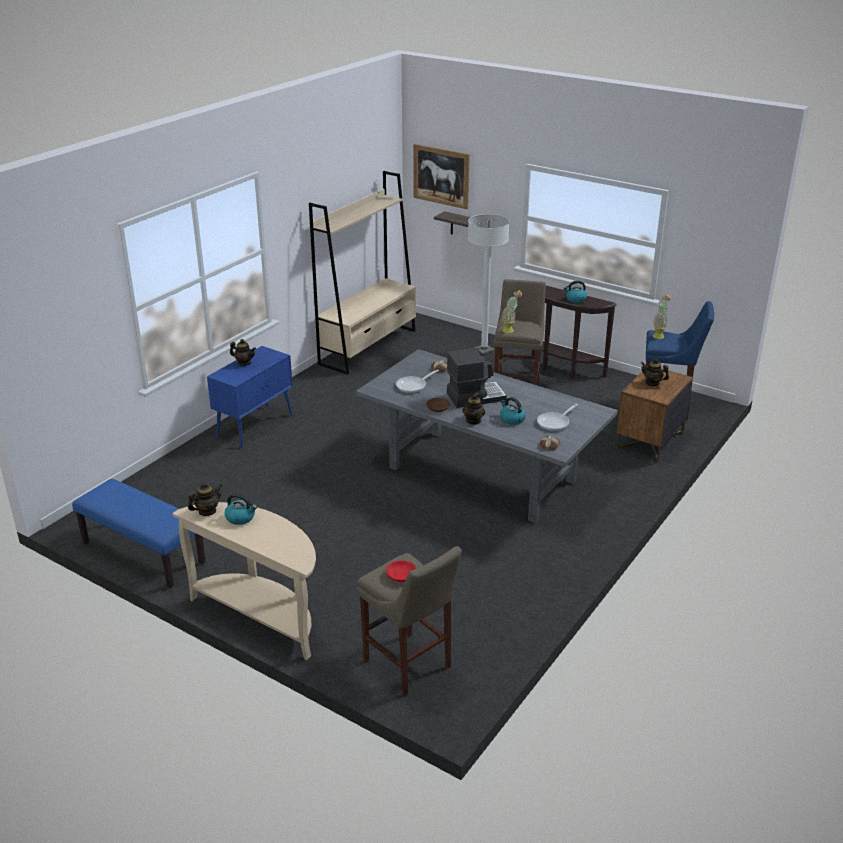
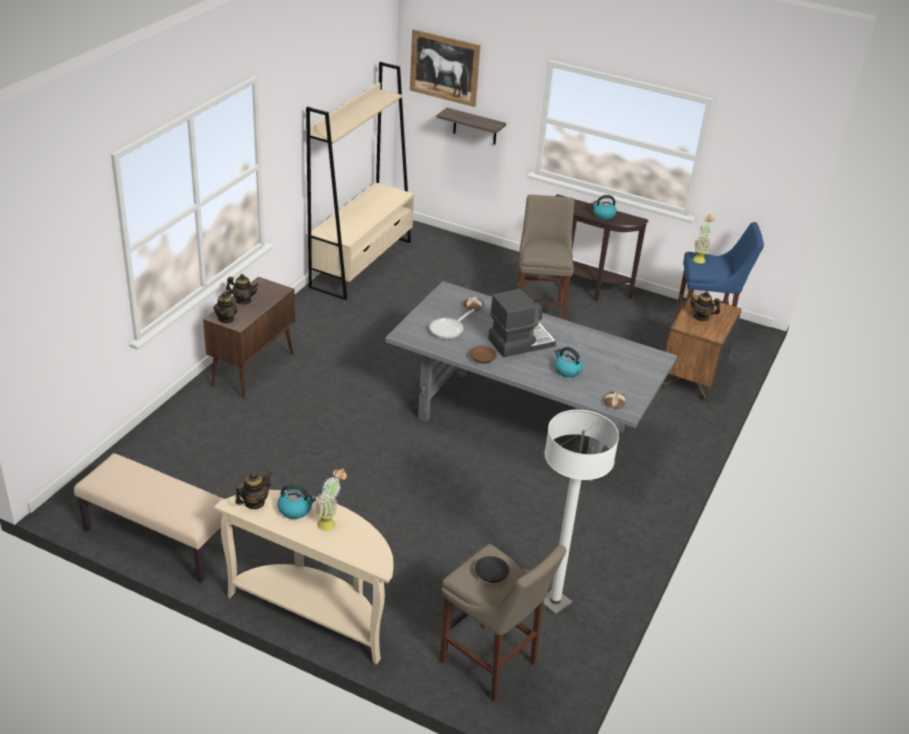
camera: 10 degrees left, 5 degrees up
(142, 553) = (158, 539): blue bench -> beige bench
(255, 426) = (253, 369): blue cabinet -> brown cabinet
(401, 575) = (490, 573): red bowl -> black bowl
(473, 420) = (525, 373): teapot -> teapot (226, 319)
(484, 350) = (492, 266): white floor lamp -> white floor lamp (555, 602)
(510, 329) = (538, 253): potted plant -> potted plant (330, 522)
(555, 422) = (614, 373): frying pan -> none

